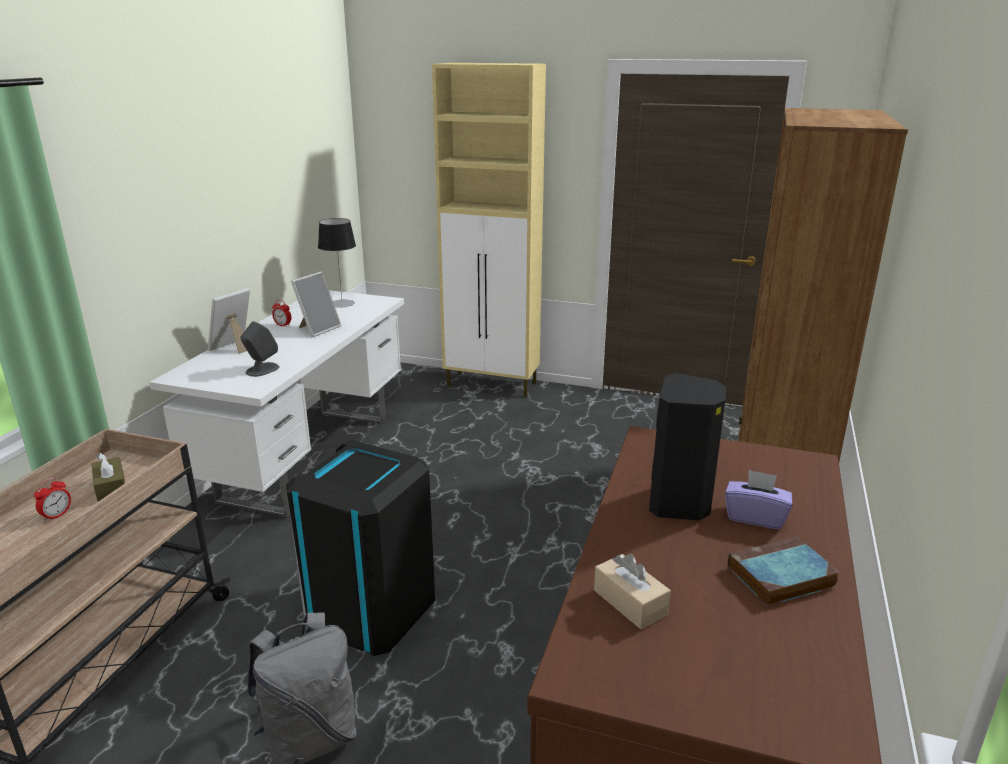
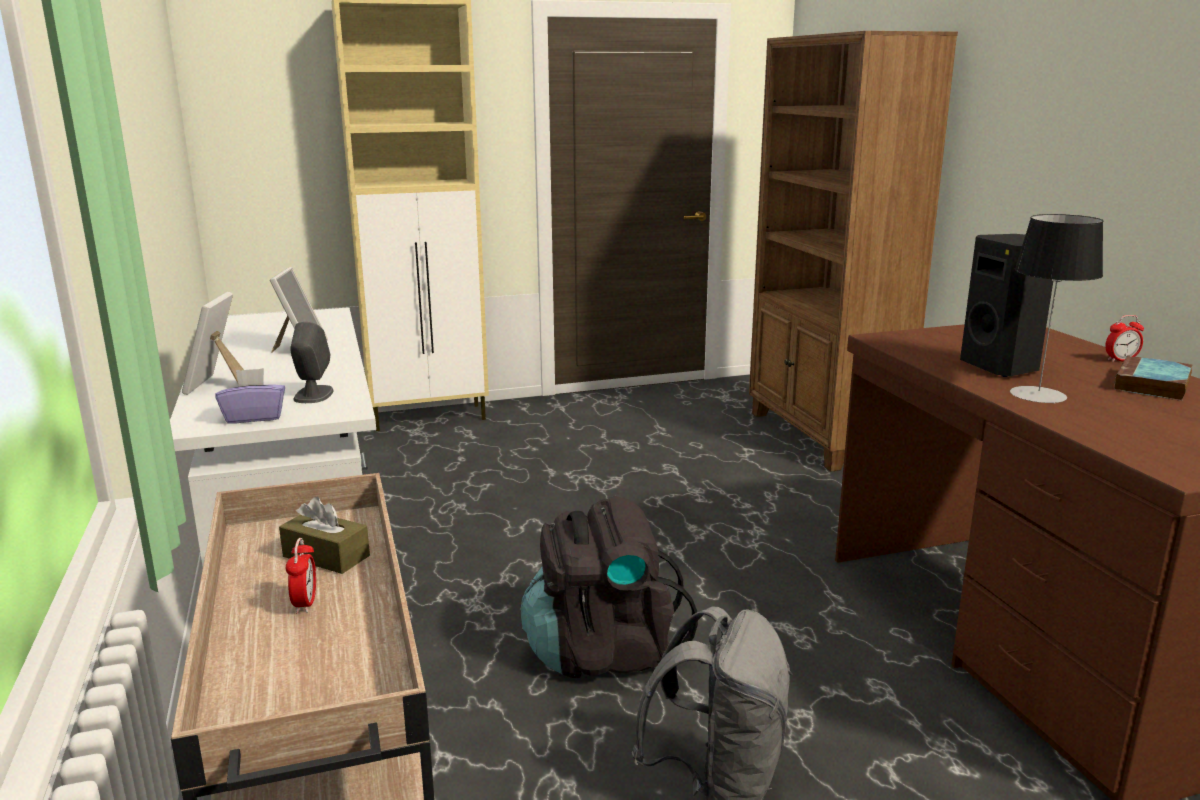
camera: 35 degrees left, 5 degrees down
(283, 325) = (240, 354): alarm clock -> alarm clock (1120, 360)
(342, 303) = (278, 323): table lamp -> table lamp (1038, 395)
(370, 609) = (603, 651): black trash can -> black backpack
(630, 602) = (1111, 425): beige tissue box -> none
(755, 517) = (1061, 361): purple tissue box -> purple tissue box (254, 417)

